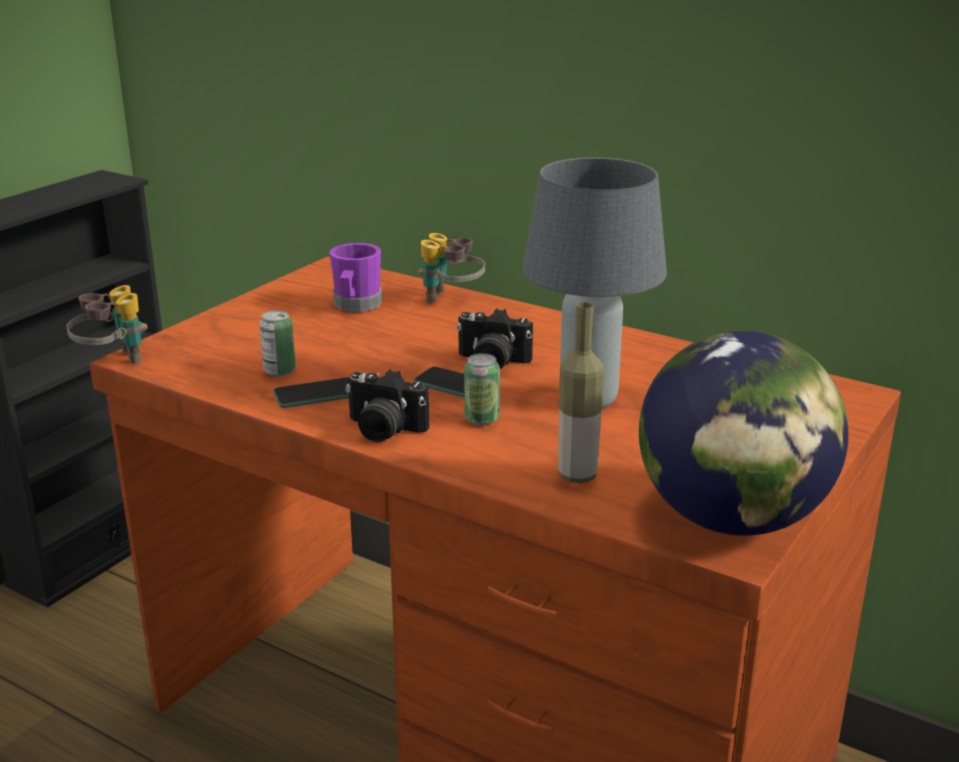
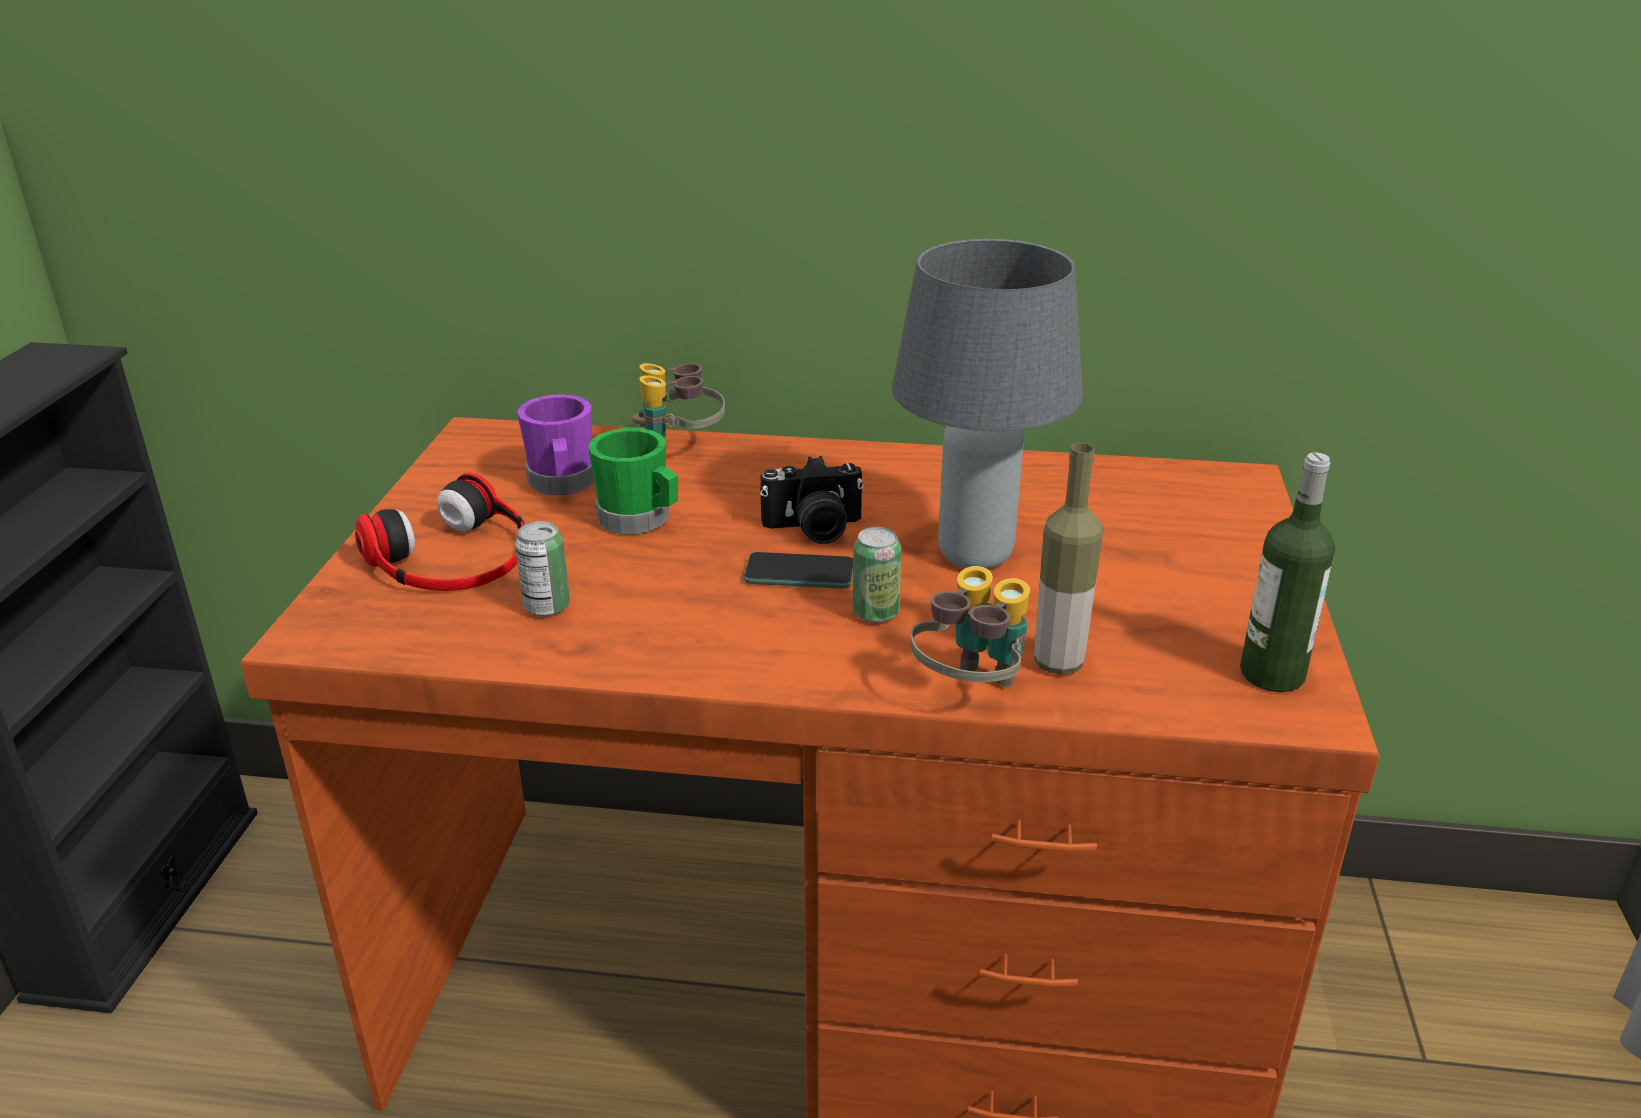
camera: 25 degrees left, 5 degrees up
(113, 361) = (278, 650): binoculars -> binoculars (971, 691)
(252, 333) = (453, 556): none -> headphones
(316, 394) = (630, 631): phone -> none
(383, 335) = (640, 520): none -> green mug
(383, 429) = (767, 661): camera -> none
(732, 519) = (1272, 674): globe -> bottle

